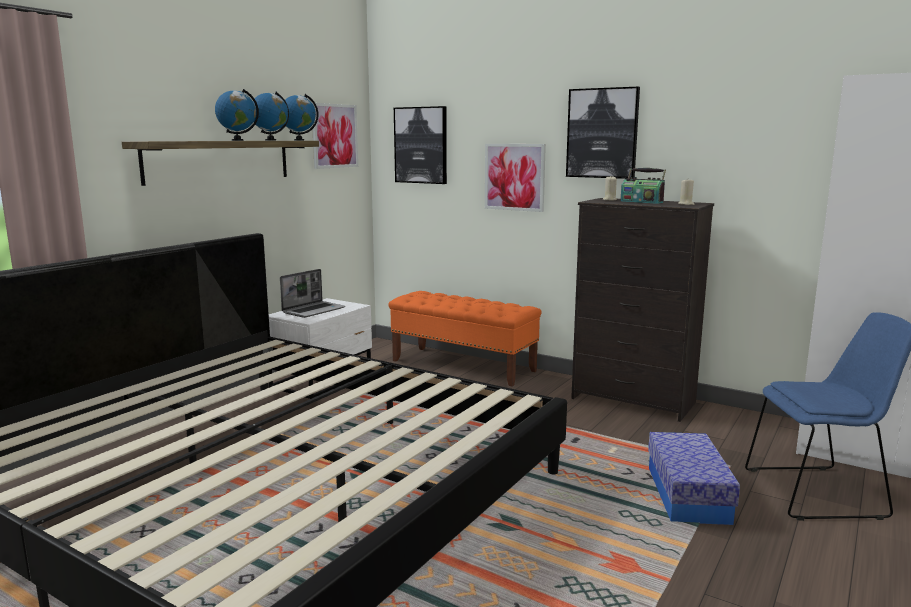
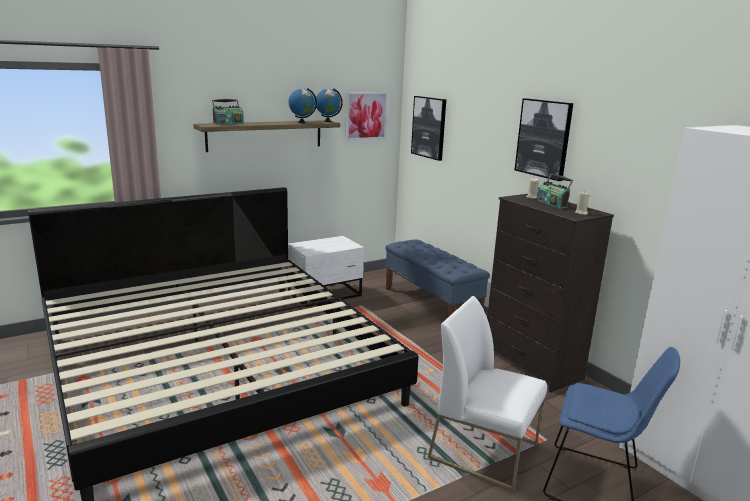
camera: 25 degrees right, 5 degrees up
(174, 140) = (228, 123): none -> radio
(237, 140) = (274, 123): globe -> none
(314, 310) = (321, 245): laptop -> none
(463, 366) = (431, 304): orange bench -> blue bench
(514, 177) = (483, 163): picture -> none
(687, 494) = (484, 451): storage box -> white chair

